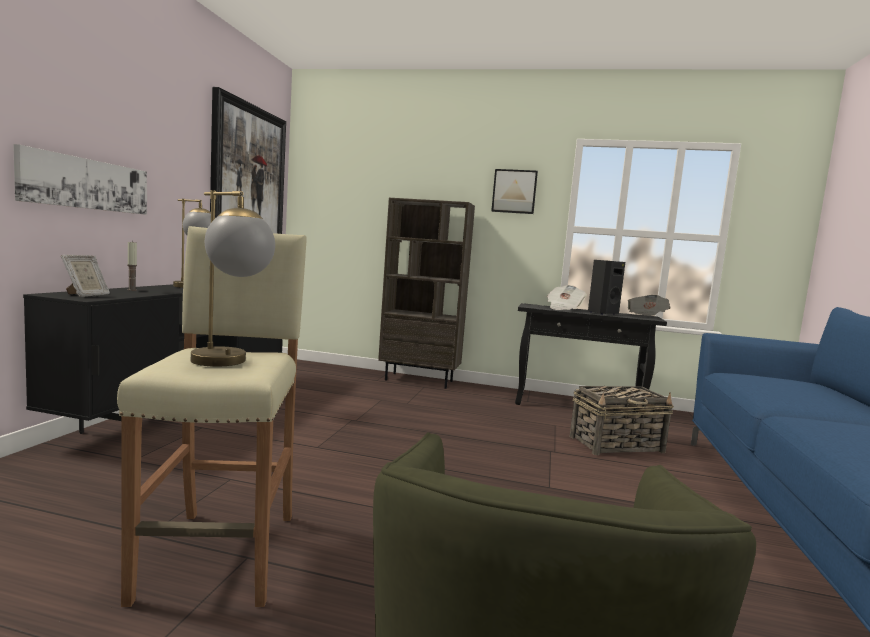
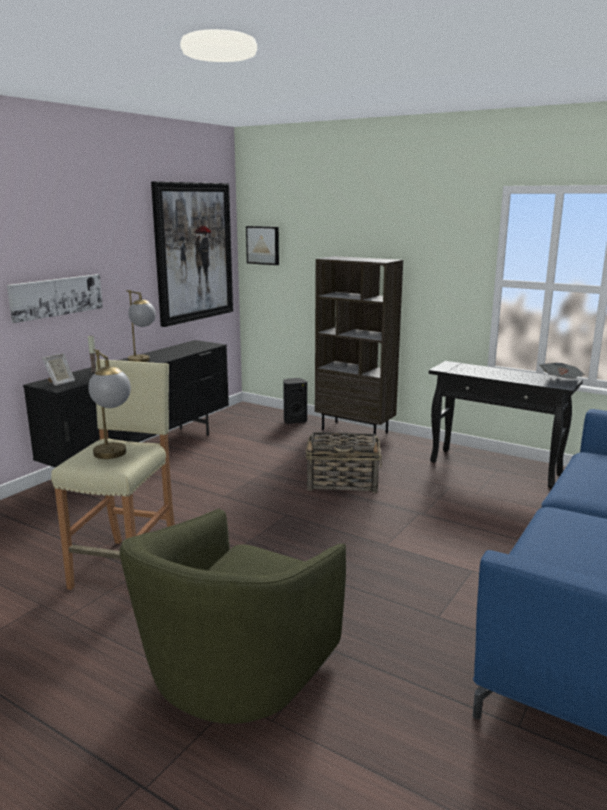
camera: 20 degrees right, 10 degrees up
(514, 191) = (441, 244): picture -> picture (263, 245)
(564, 309) = (480, 370): newspaper -> none
(601, 313) = (515, 377): black speaker -> black speaker (294, 421)
(617, 444) = (493, 511): basket -> basket (343, 483)

